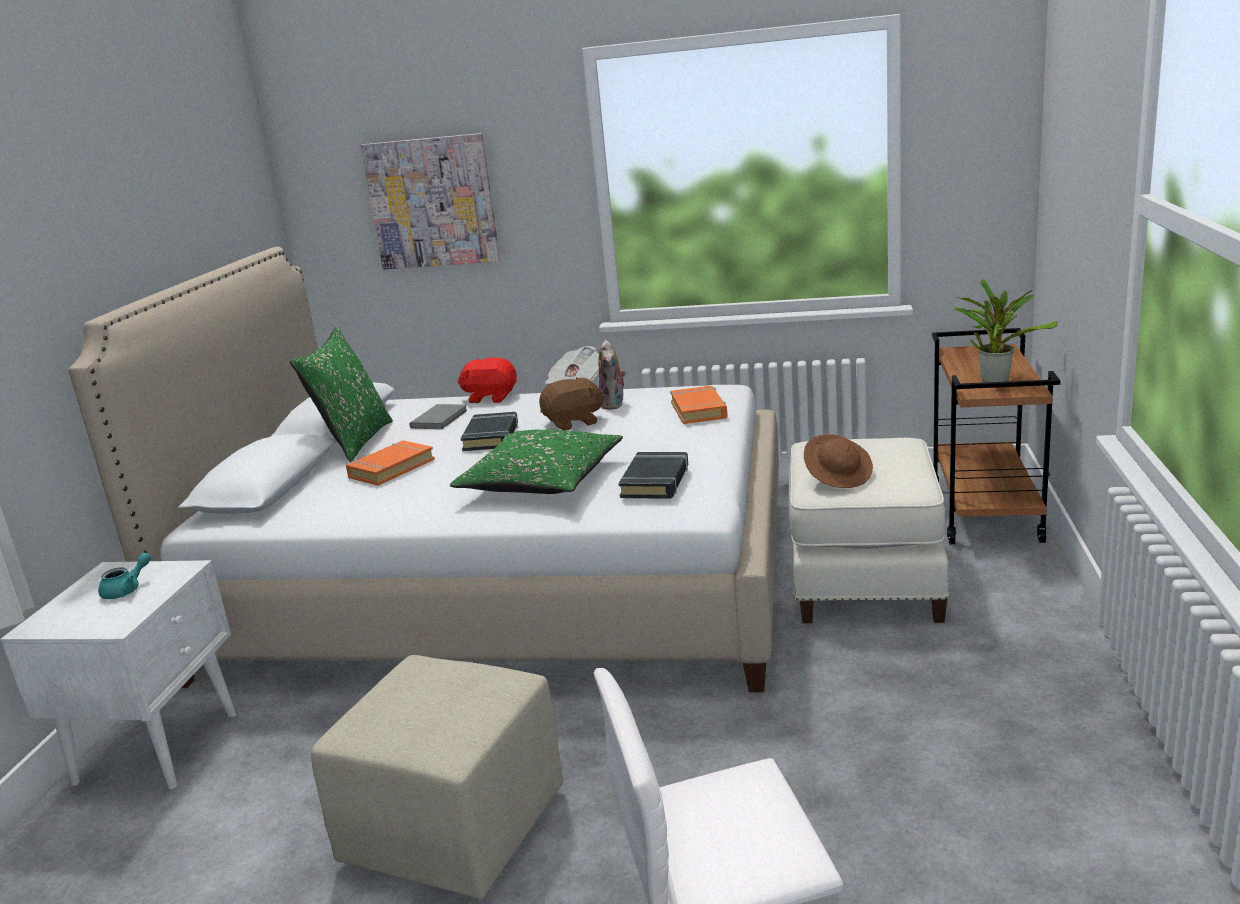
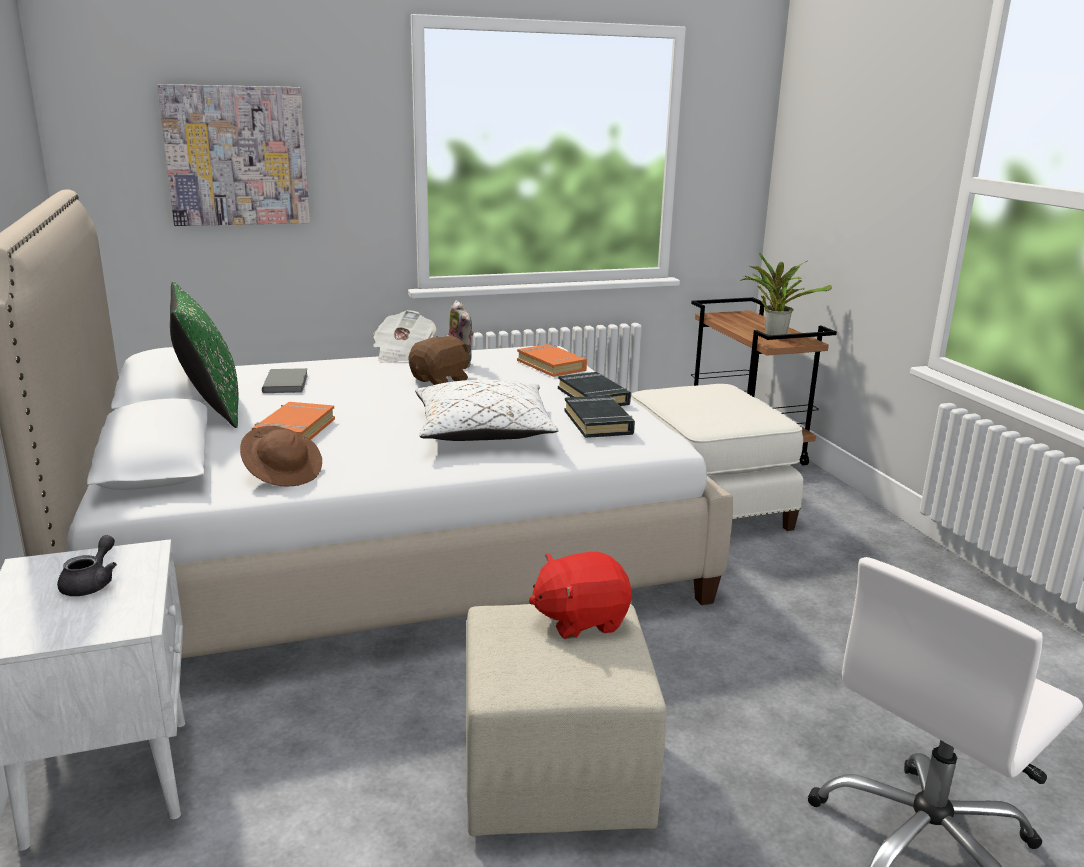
camera: 30 degrees left, 0 degrees up
(127, 590) = (92, 583): turquoise teapot -> grey teapot
(491, 397) = (318, 362): red plush toy -> red plush toy (580, 620)
(491, 437) = (372, 396): black book -> black book (593, 396)
(541, 482) = (483, 431): green pillow -> white pillow
(838, 477) = (711, 414): brown hat -> brown hat (283, 474)

